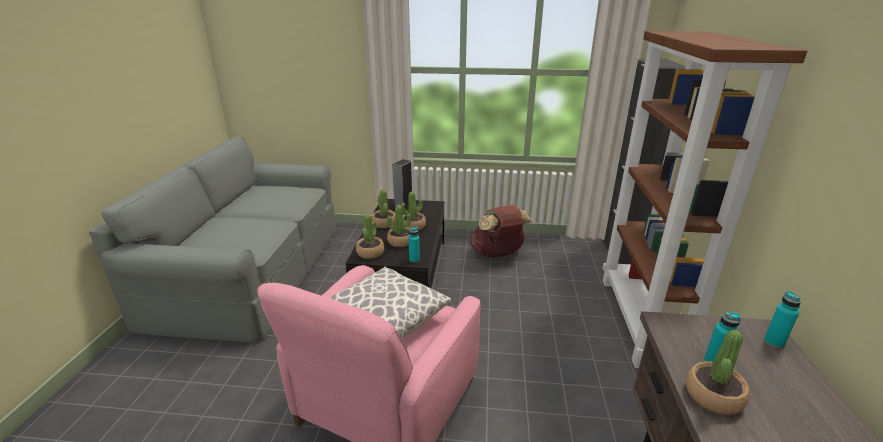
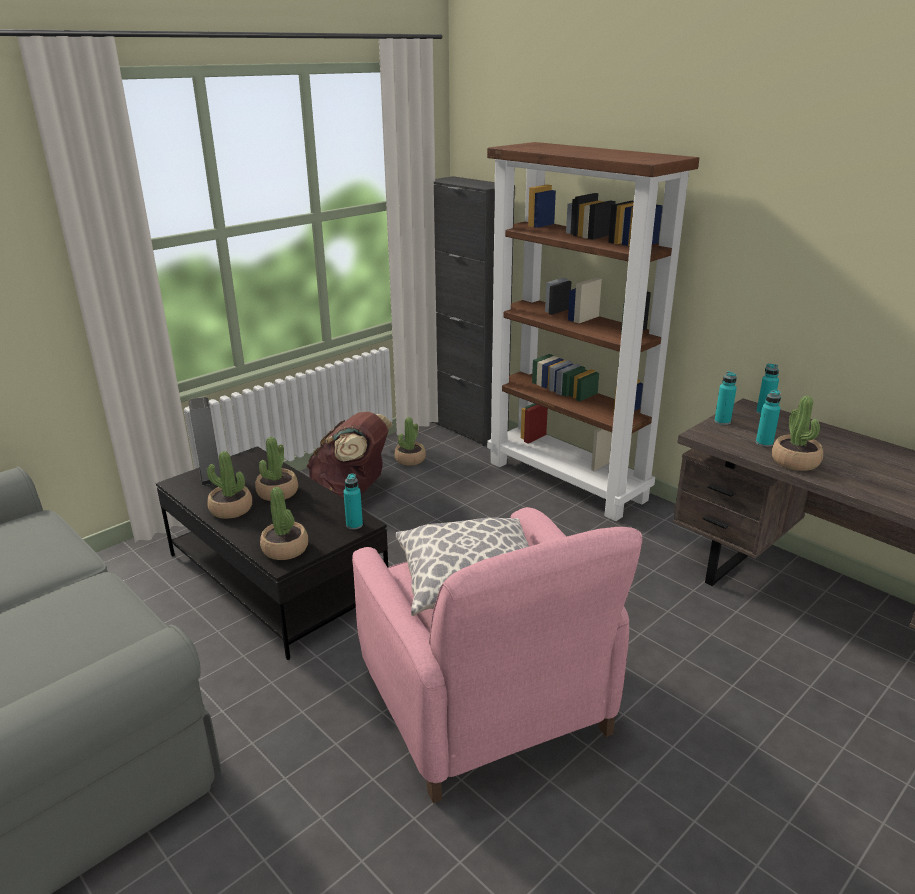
camera: 50 degrees left, 0 degrees up
(400, 241) = (298, 516): potted plant -> potted plant (410, 459)
(707, 324) = (722, 421): none -> turquoise bottle

